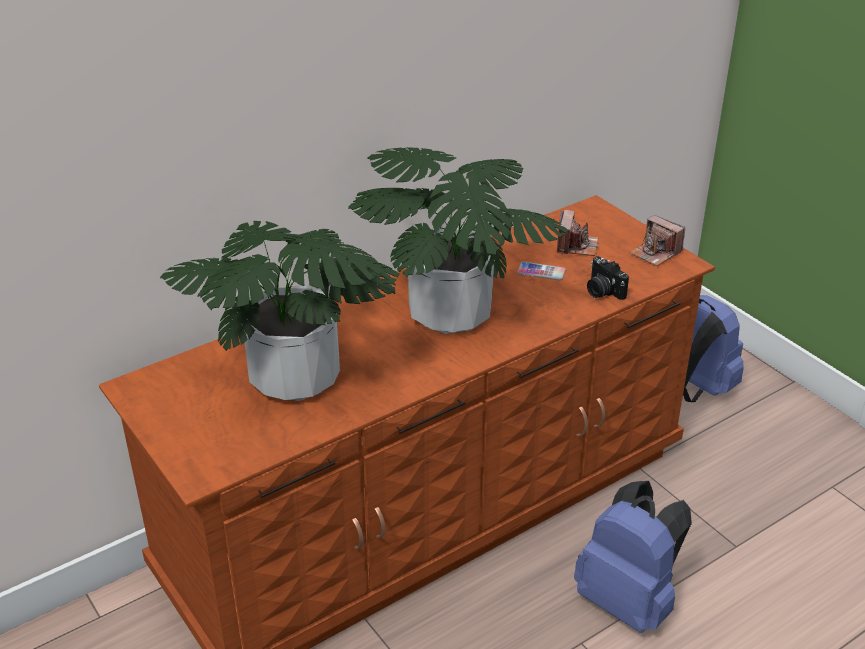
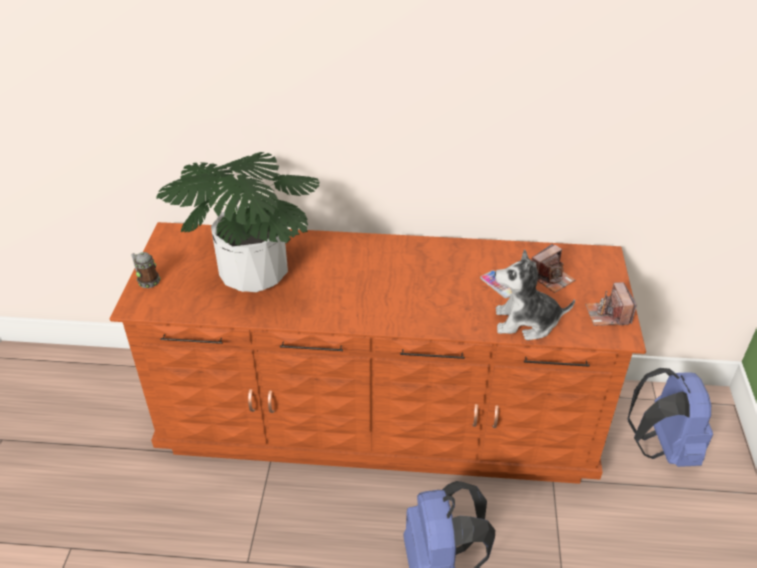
camera: 40 degrees right, 5 degrees up
(176, 445) = (147, 280): none -> mug
(450, 314) = (397, 283): potted plant -> none
(602, 291) = (526, 322): camera -> plush toy

